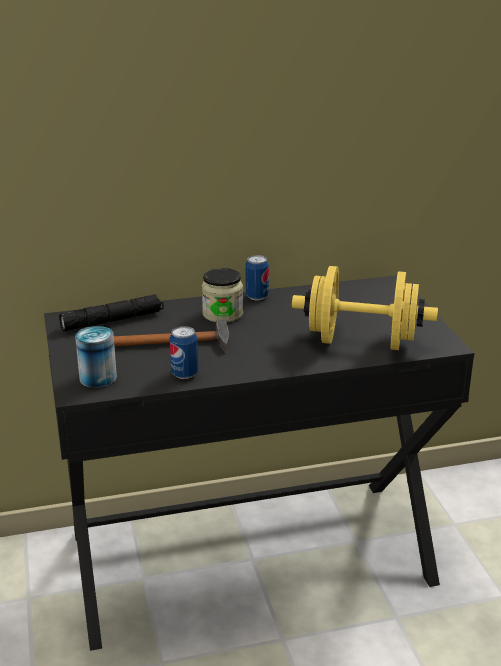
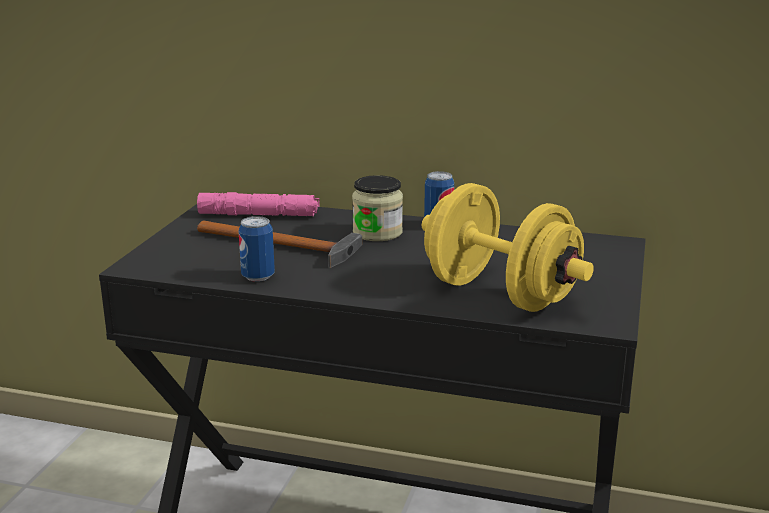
camera: 30 degrees right, 5 degrees down
(98, 378) = (171, 259): can -> none
(112, 321) = (259, 215): black flashlight -> pink flashlight

